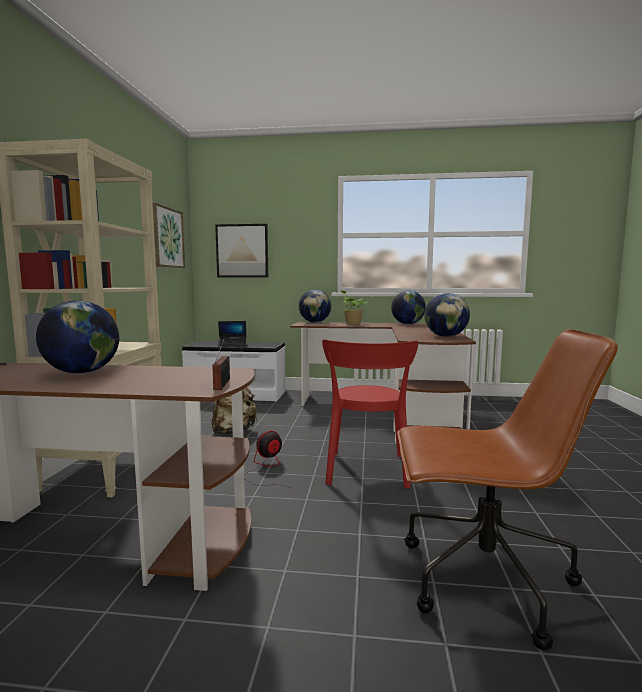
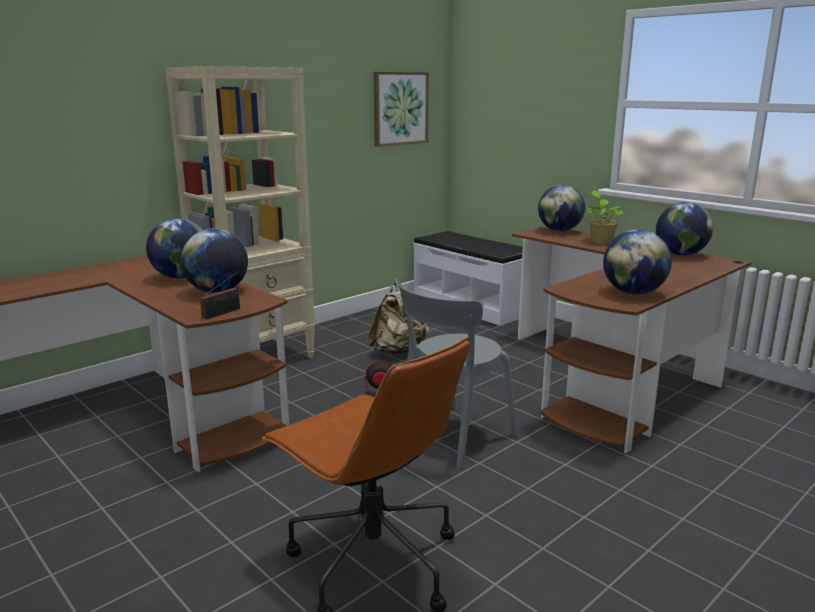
camera: 40 degrees right, 10 degrees up
(163, 374) = (217, 291): none -> globe
(232, 344) = (468, 243): laptop -> none
(242, 251) = (501, 120): picture -> none
(367, 472) = (450, 436): red chair -> grey chair

